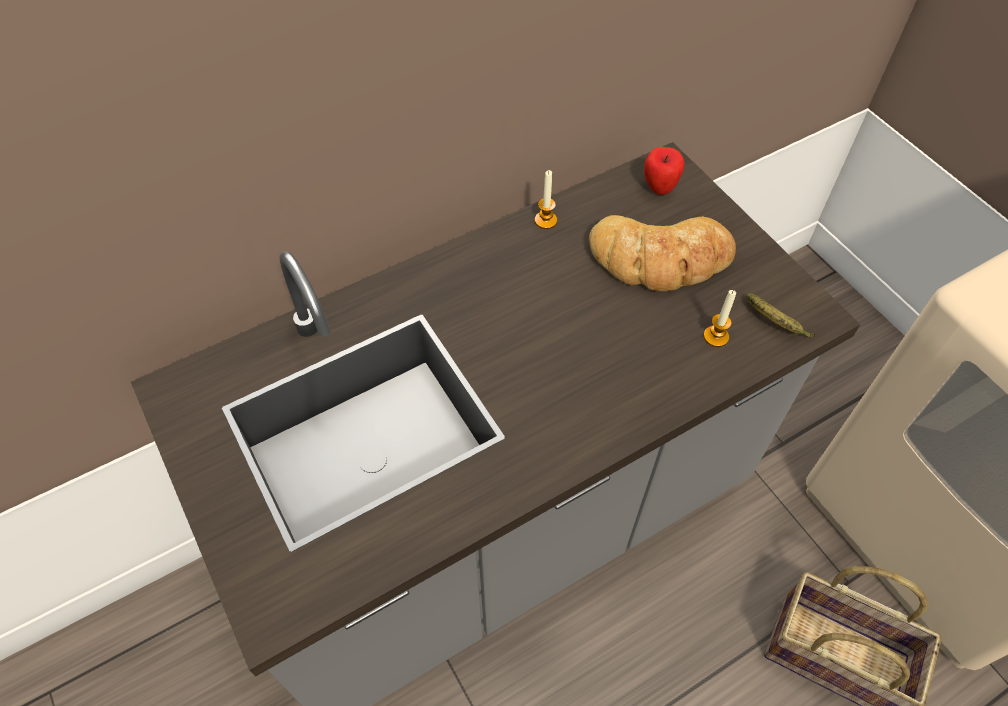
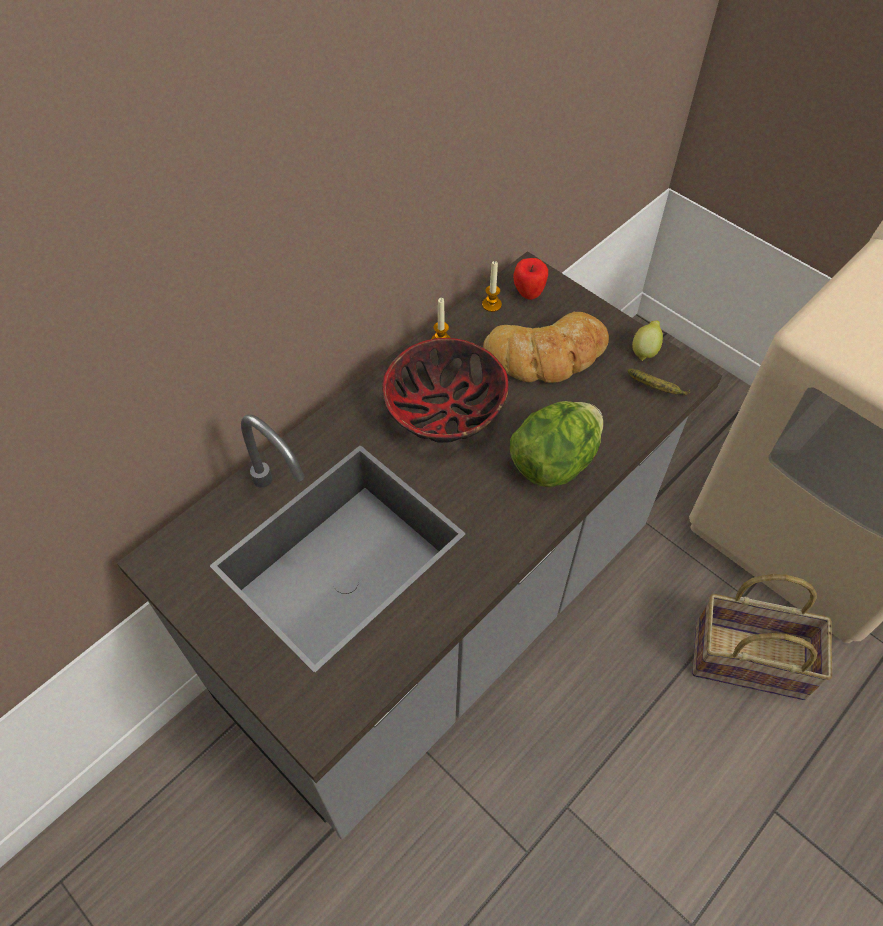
camera: 15 degrees left, 0 degrees up
(526, 296) = (445, 410): none -> bowl
(630, 380) = (554, 462): none -> lettuce
(716, 336) = (612, 410): candle -> candle (491, 304)
(775, 277) = (645, 351): none -> lemon

